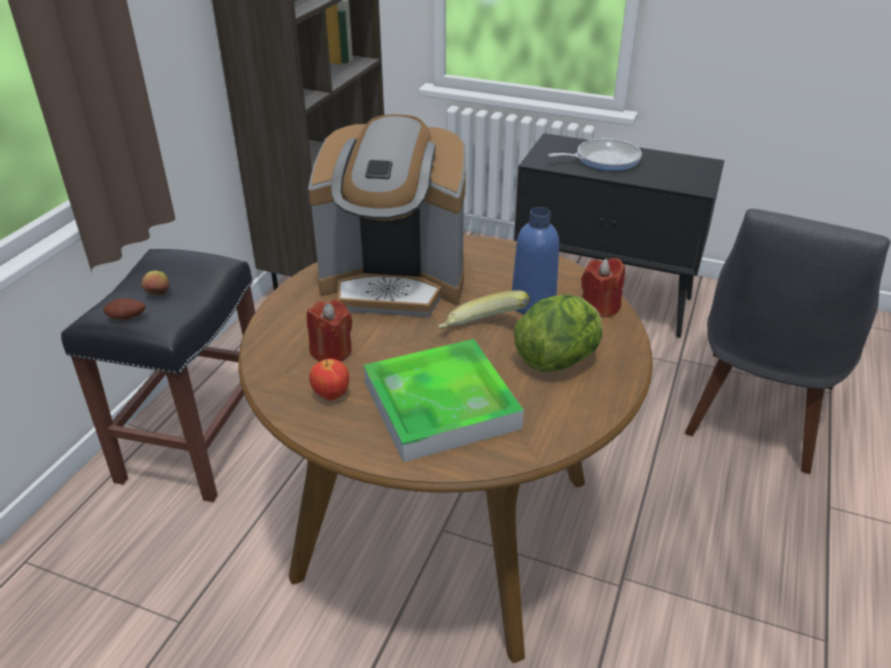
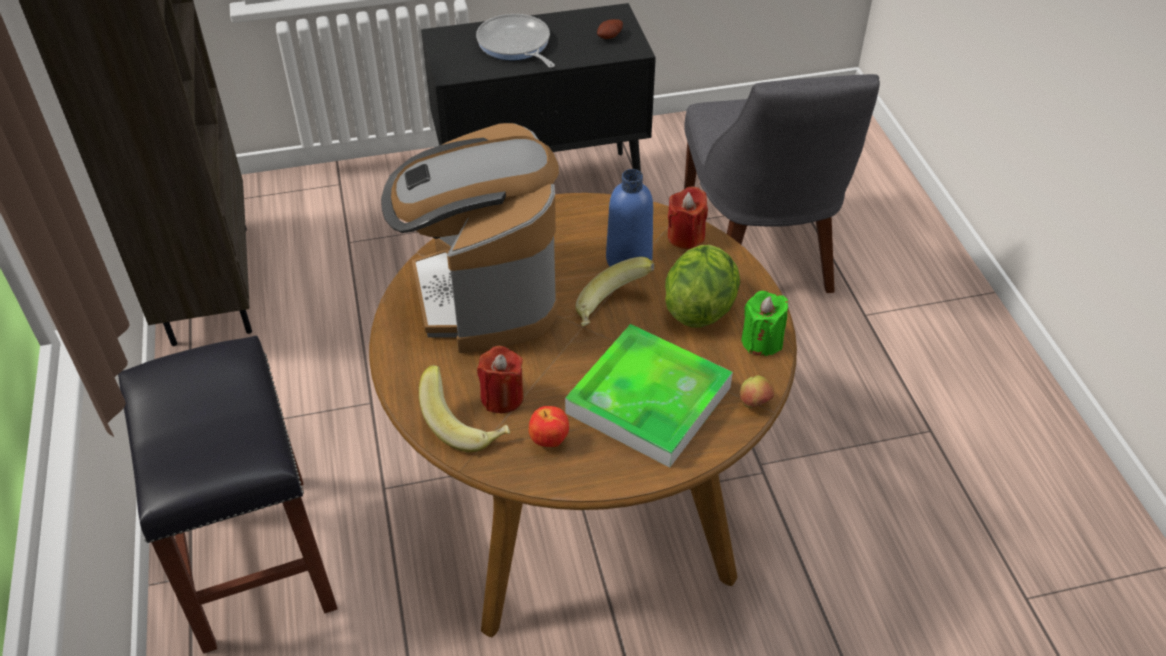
camera: 35 degrees left, 10 degrees up
(127, 318) = (210, 467): potato -> potato (610, 37)
(158, 294) = (206, 422): apple -> apple (754, 403)
(285, 356) = (466, 424): none -> banana
(394, 283) = (483, 294): coffee machine -> coffee machine turned 105 degrees clockwise
(589, 408) = (762, 341): none -> green candle
(603, 159) = (515, 45): frying pan -> frying pan turned 75 degrees counterclockwise

